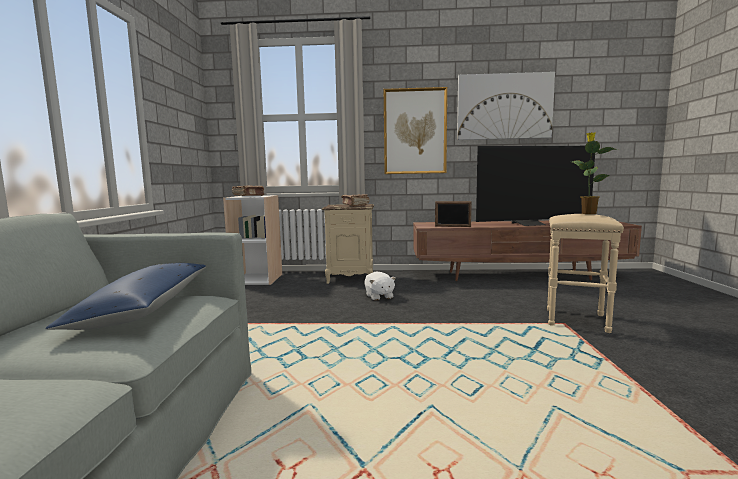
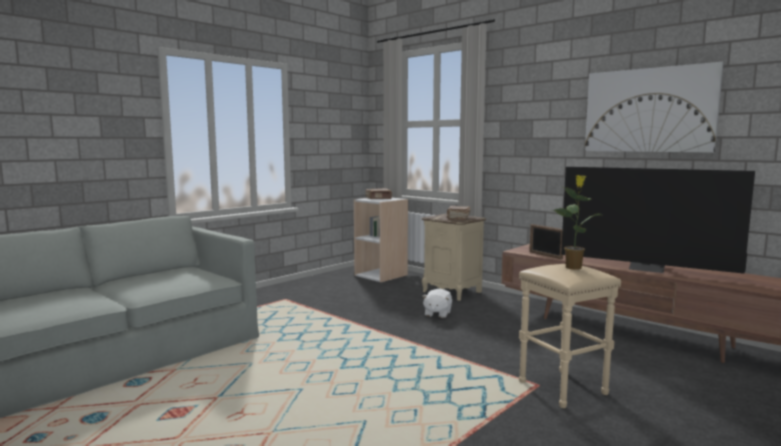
camera: 40 degrees right, 0 degrees up
(144, 309) = (184, 278): blue pillow -> none
(415, 131) = (539, 140): picture -> none

